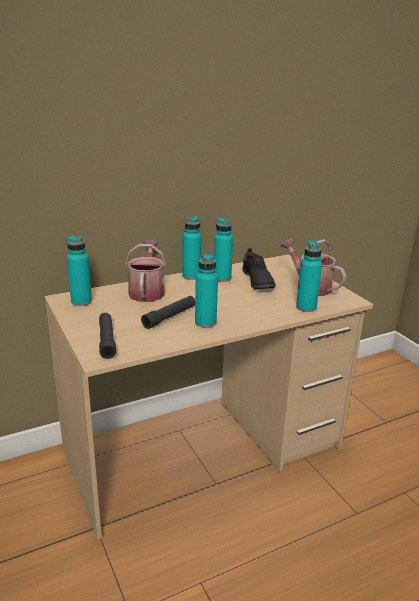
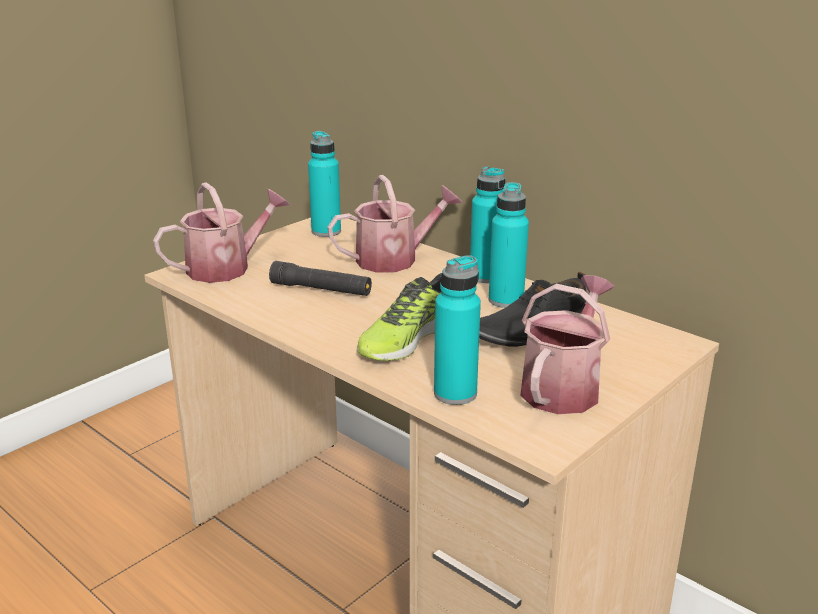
camera: 70 degrees right, 0 degrees up
(107, 340) = (227, 268): black flashlight -> watering can
(205, 322) = (322, 316): turquoise bottle -> none
(246, 306) = (407, 338): none -> shoe

